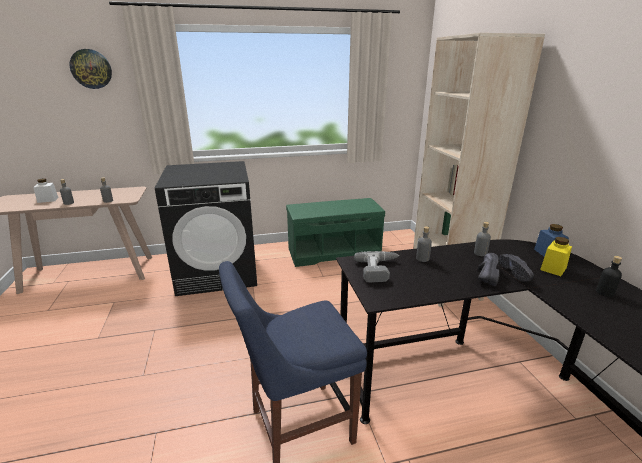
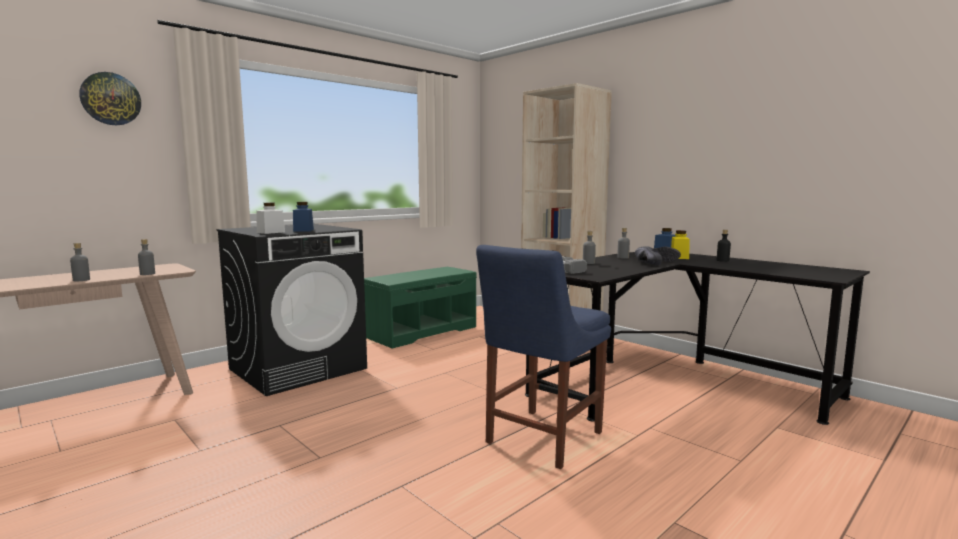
camera: 30 degrees left, 15 degrees down
(48, 200) = (31, 281): white jar -> white jar (271, 232)
(205, 178) = (303, 230): none -> blue jar

